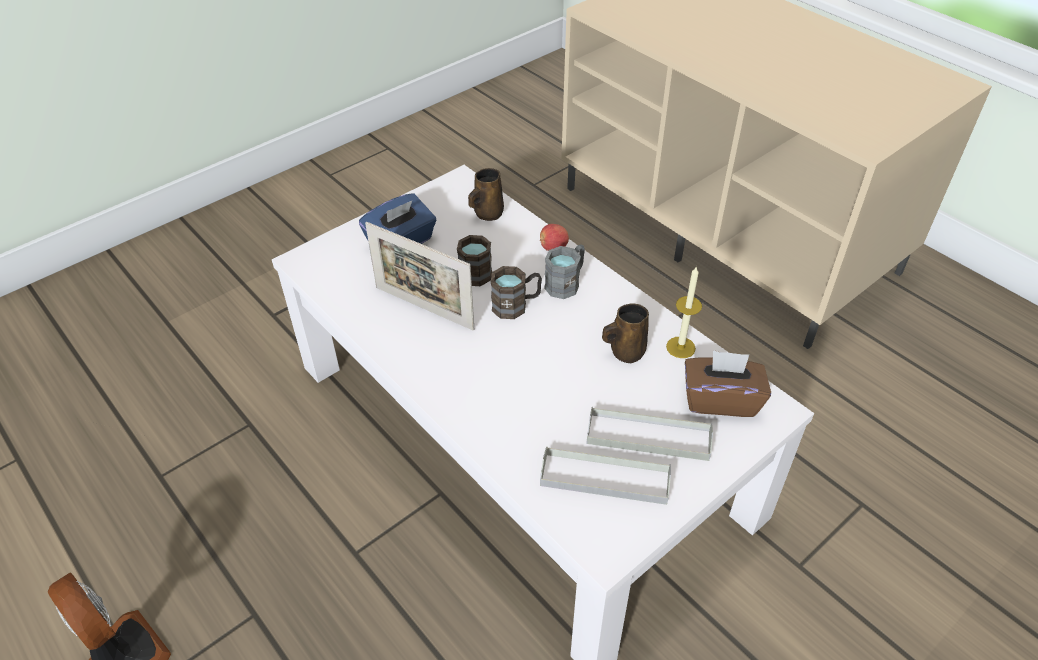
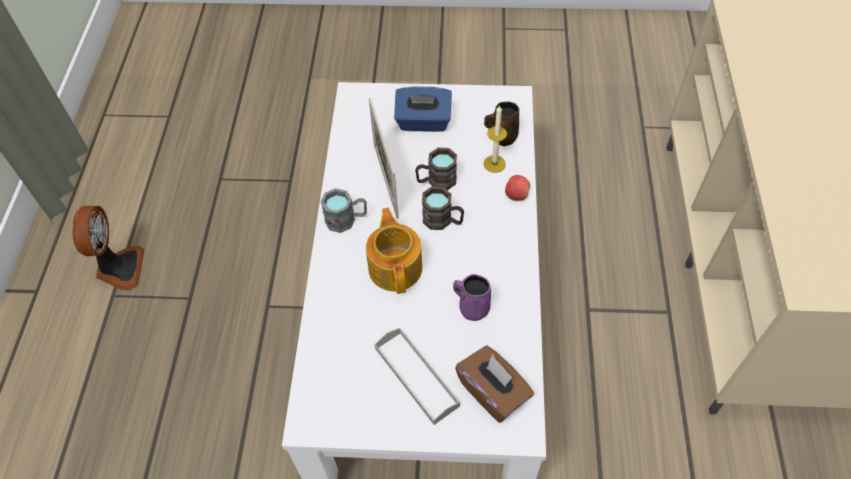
camera: 45 degrees right, 10 degrees up
(521, 367) = (396, 267): none -> teapot
(566, 282) = (494, 228): grey mug -> grey mug (346, 219)
(605, 478) = (359, 380): grey tray -> none
(625, 352) = (472, 308): brown mug -> purple mug
(680, 347) = (513, 334): candle -> candle (494, 164)

